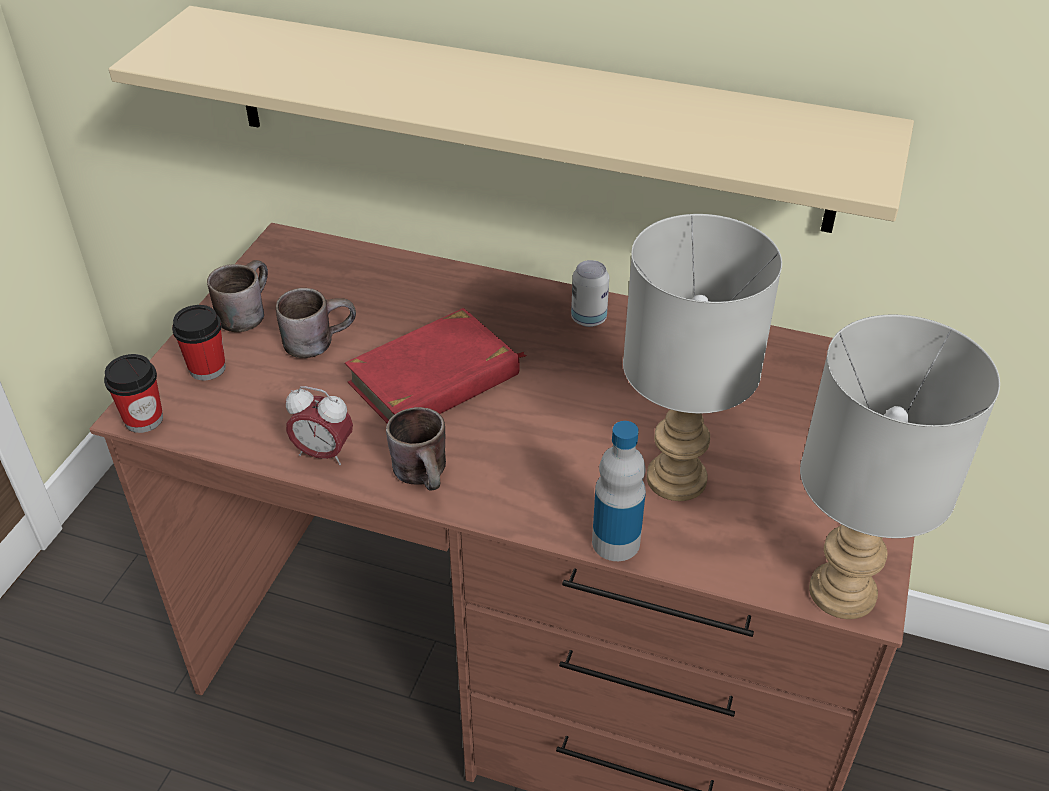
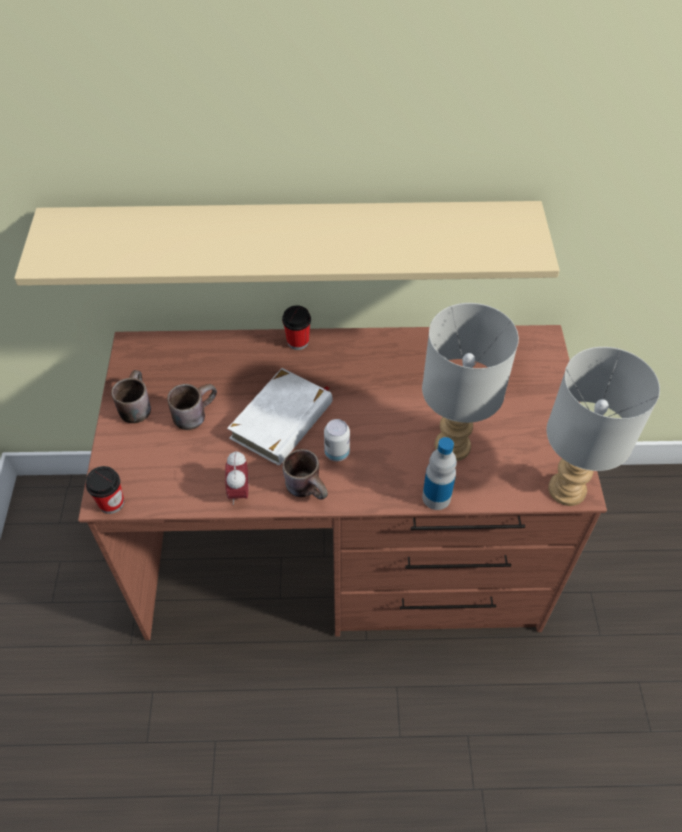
camera: 20 degrees left, 10 degrees up
(207, 368) = (133, 454): cup -> cup (298, 342)
(323, 453) = (239, 492): alarm clock -> alarm clock turned 90 degrees clockwise
(435, 379) = (282, 420): red book -> white book
(588, 319) = (355, 351): can -> can (337, 453)

